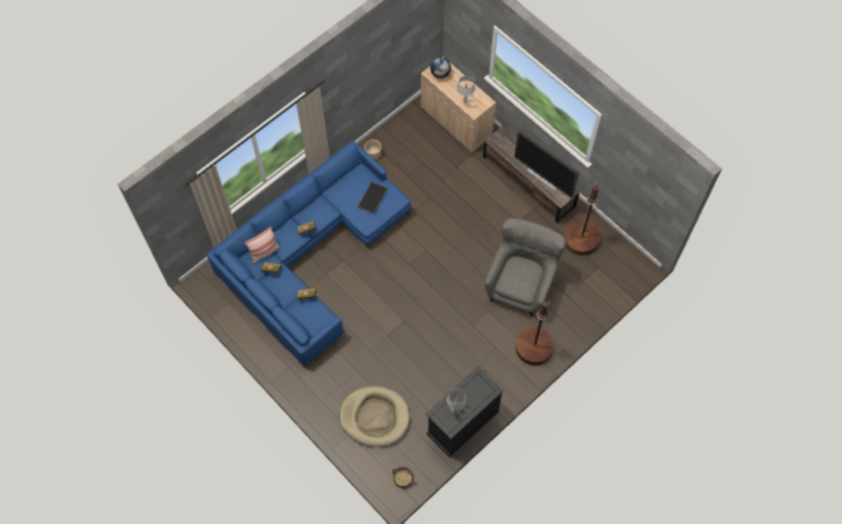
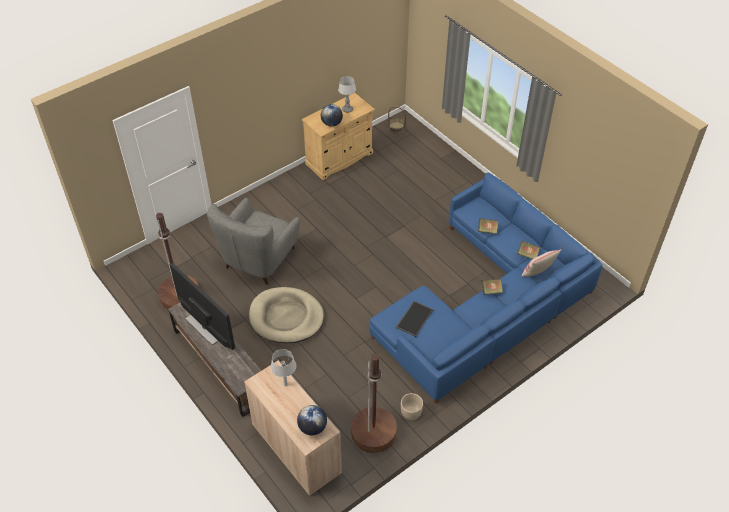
camera: 175 degrees left, 15 degrees down
(374, 417) = (419, 166): beige dog bed -> beige dog bed (286, 317)
(462, 422) = (339, 158): black cabinet -> beige cabinet
(469, 385) = (331, 123): none -> globe
(534, 348) = (260, 206): brown floor lamp -> brown floor lamp (373, 432)

